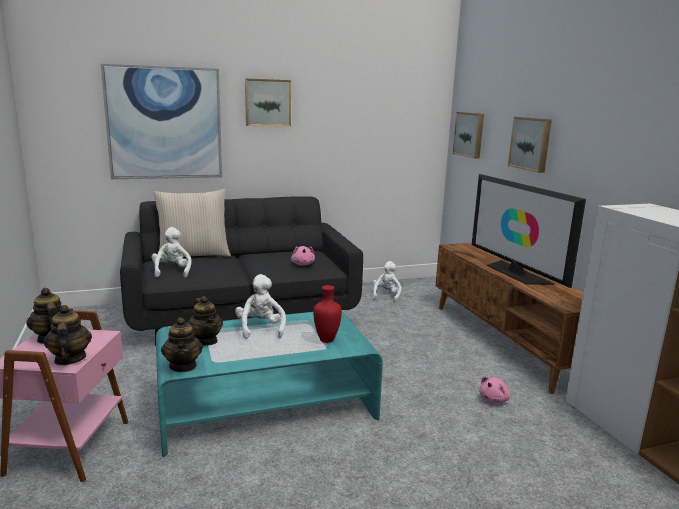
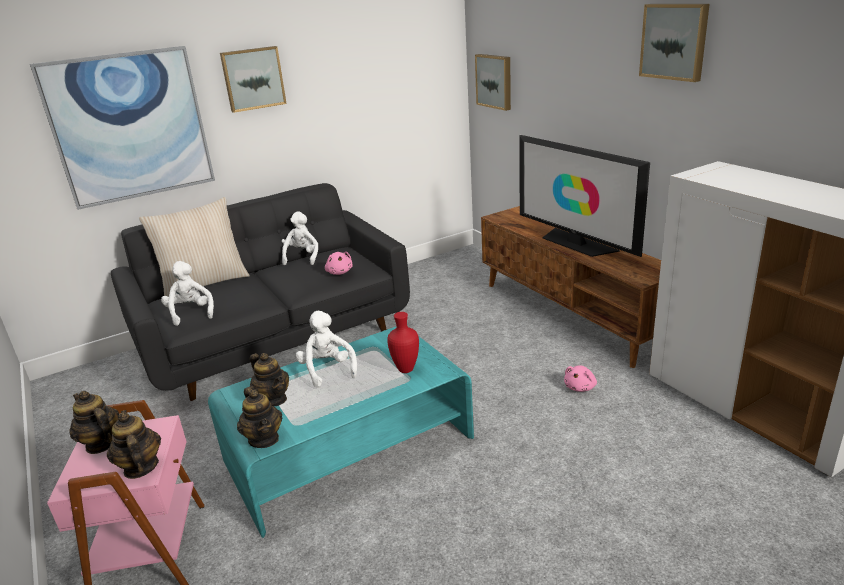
camera: 10 degrees left, 10 degrees up
(386, 296) = (427, 281): white plush toy -> white plush toy (302, 257)
(531, 144) = (573, 93): picture -> picture (674, 41)

